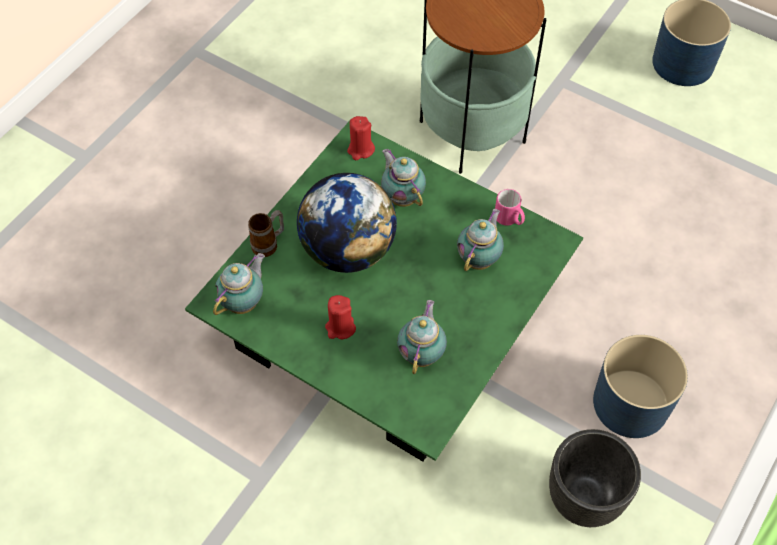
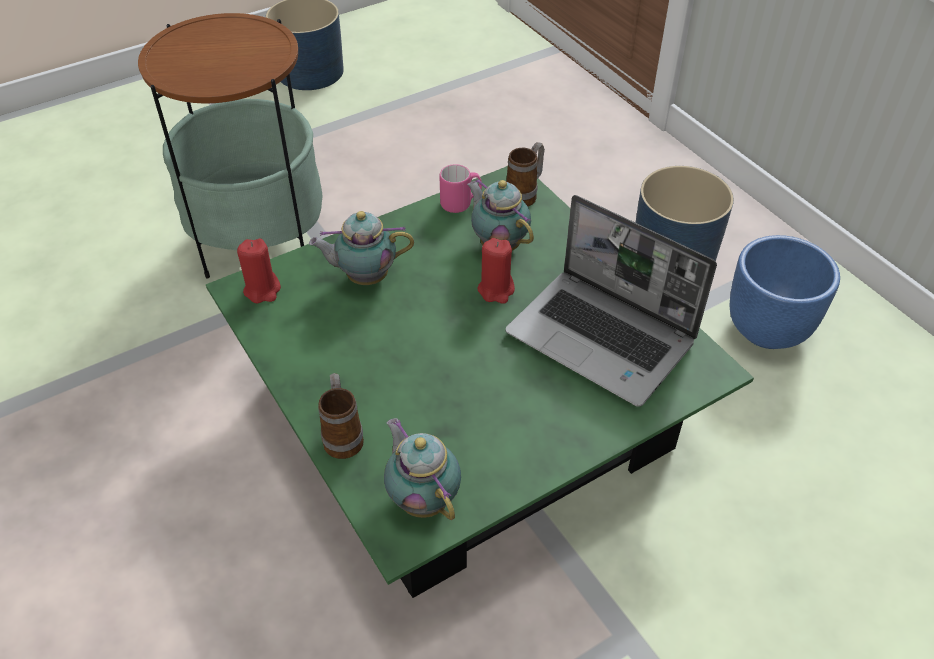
camera: 65 degrees left, 10 degrees down
(340, 327) = (524, 403): red candle -> red candle (496, 290)
(348, 250) = (409, 355): globe -> none
(422, 353) = (603, 338): teapot -> laptop
(544, 255) = (525, 195): none -> mug
(585, 499) = (768, 329): black planter -> blue planter

